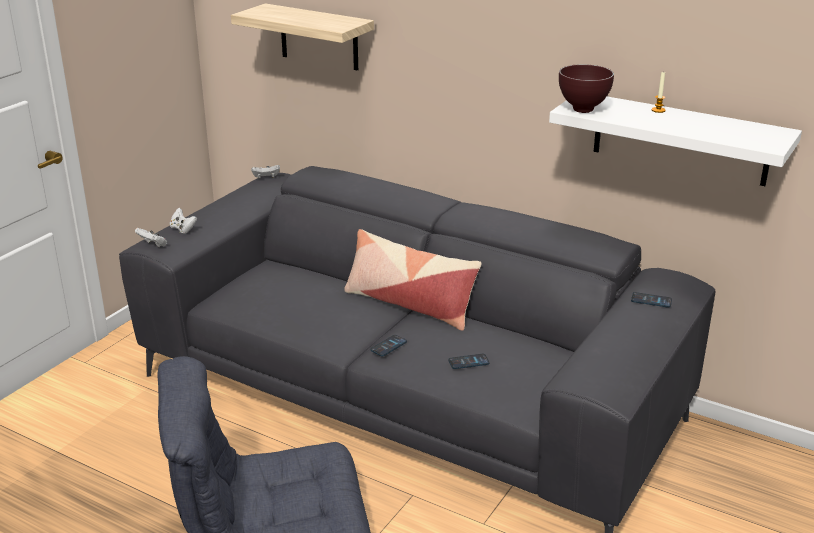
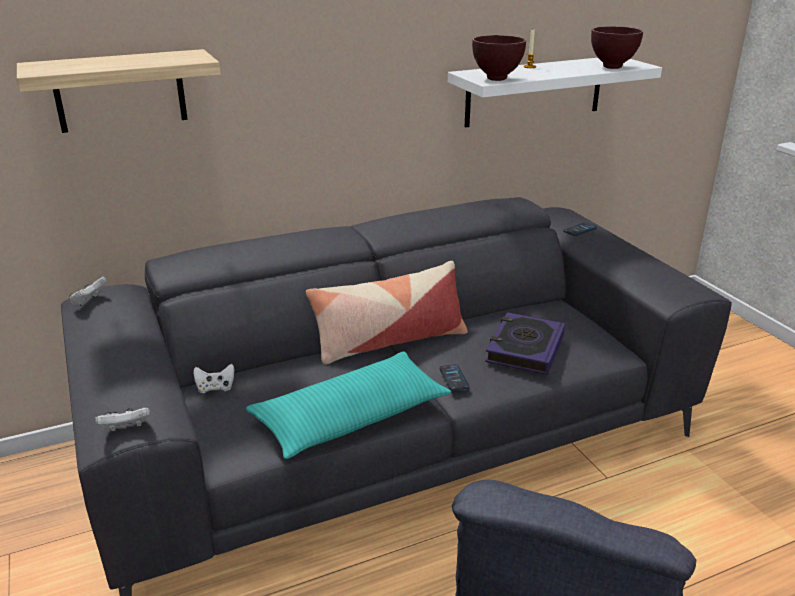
camera: 55 degrees left, 0 degrees up
(183, 229) = (119, 393): white game controller -> white game controller (215, 388)
(297, 326) = (351, 417): none -> turquoise pillow
(468, 362) = (524, 349): phone -> book
(729, 137) = (611, 67): none -> brown bowl

